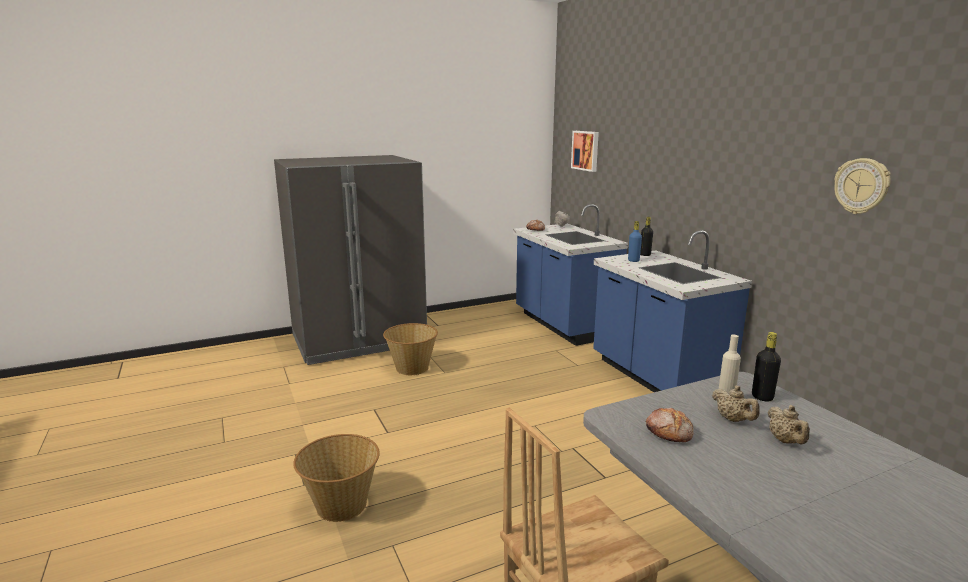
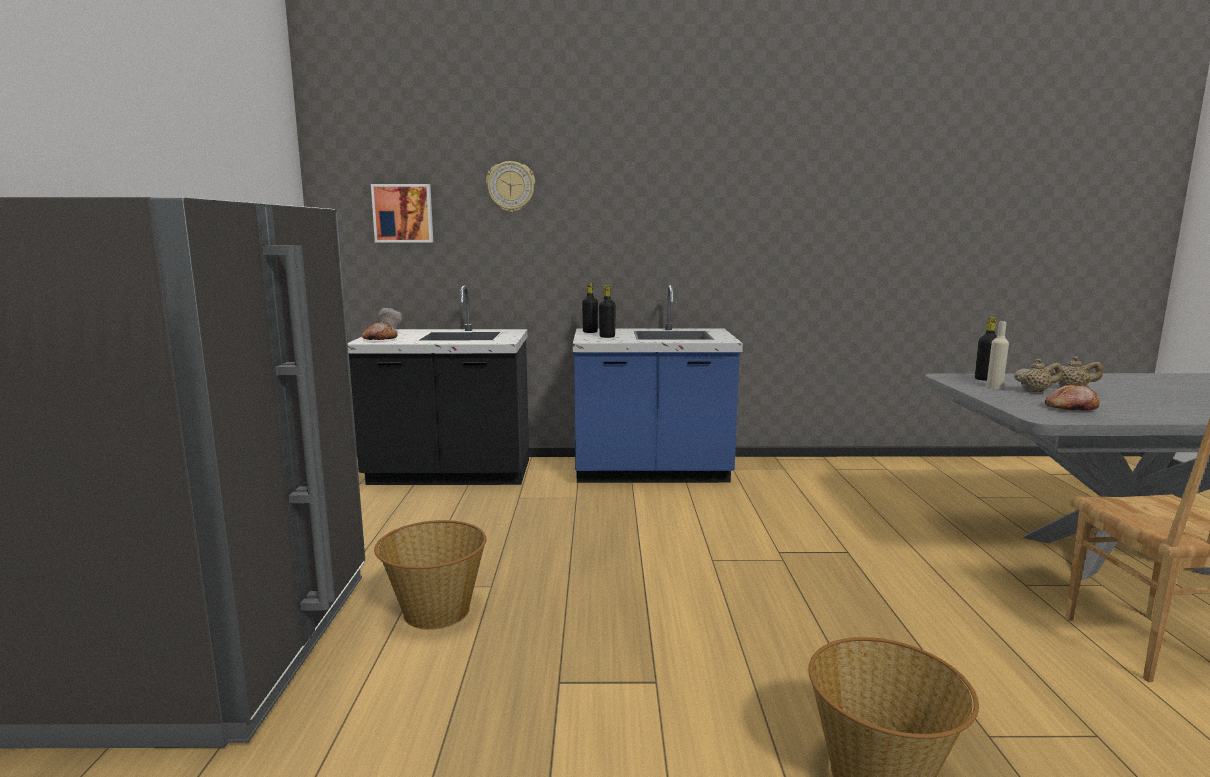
camera: 65 degrees left, 5 degrees down
(563, 325) = (449, 475): blue counter -> black counter
(633, 260) = (607, 337): blue bottle -> black bottle
(861, 186) = (823, 216): wall clock -> wall clock (511, 187)

